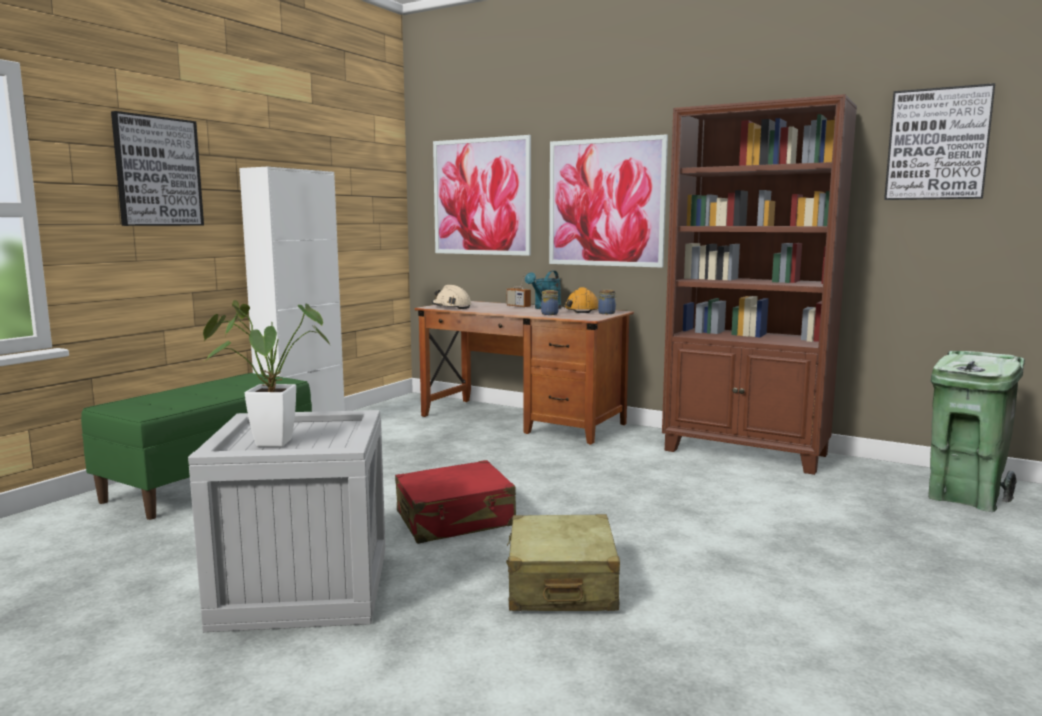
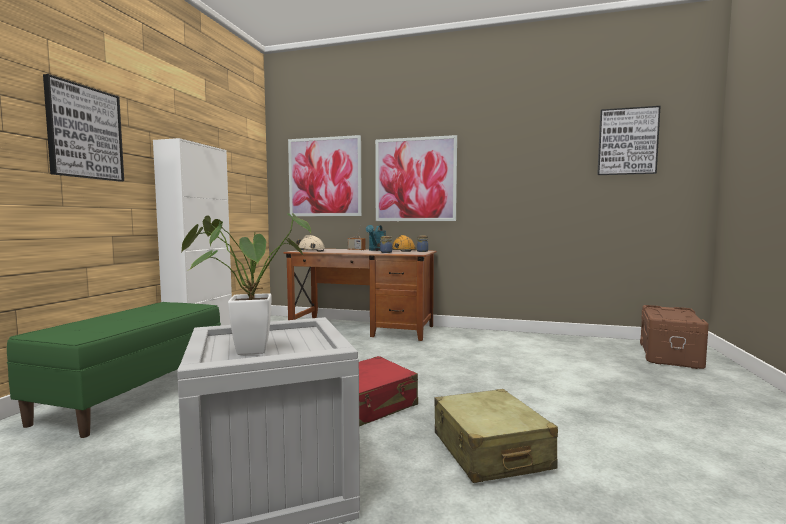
camera: 15 degrees left, 5 degrees down
(746, 453) = (522, 339): brown bookcase -> none
(965, 497) = (670, 355): green trash can -> brown storage box

